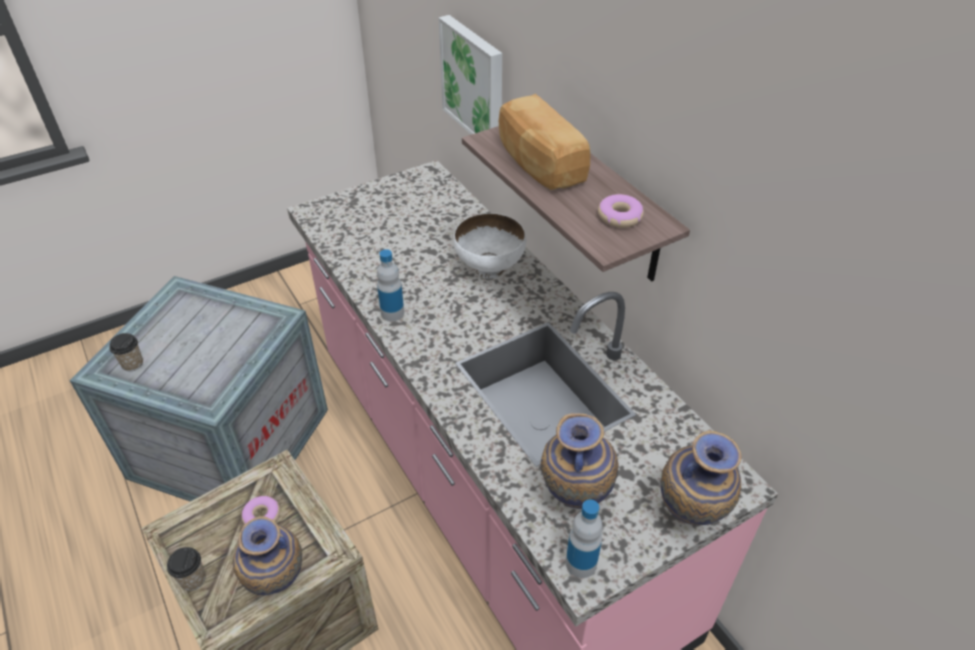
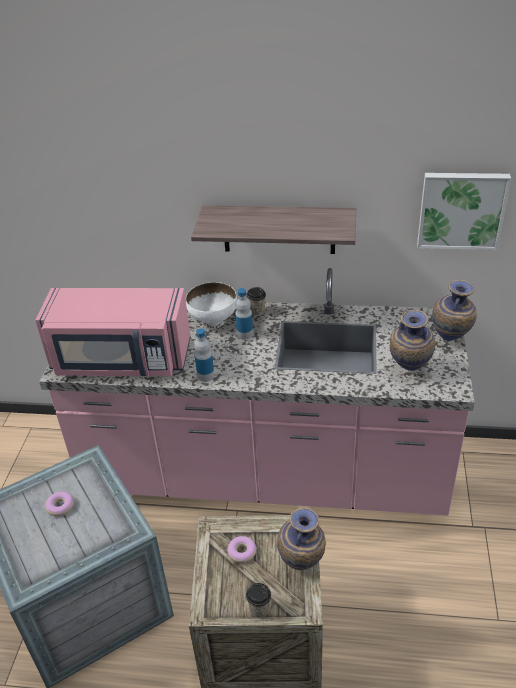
camera: 50 degrees left, 5 degrees down
(132, 364) = (39, 563): cup -> cup (257, 311)
(362, 240) = (121, 360): none -> pink microwave
(475, 82) = (121, 216): picture -> picture (461, 210)
(539, 164) = (250, 223): bread -> none
(581, 563) = (447, 386): bottle -> bottle (245, 334)
(619, 217) = (324, 220): donut -> donut (60, 506)

